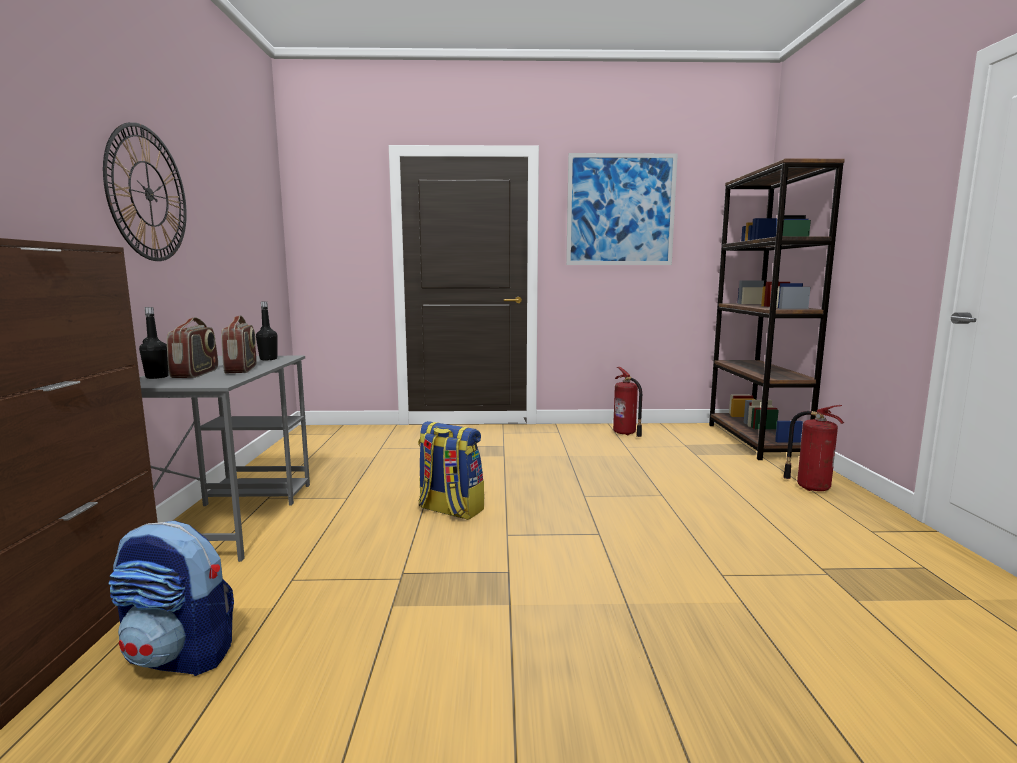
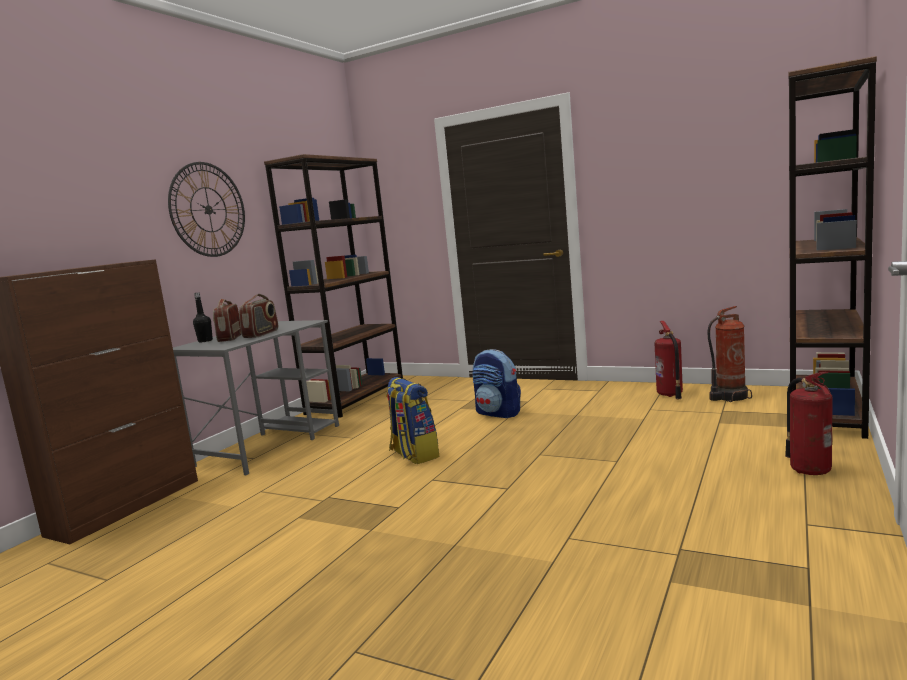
camera: 30 degrees right, 0 degrees up
(180, 655) = (166, 525): backpack -> backpack (498, 413)
(196, 374) = (230, 338): radio -> radio turned 150 degrees clockwise
(268, 359) = (296, 324): black bottle -> none
(295, 453) = (356, 399): none -> brown bookcase
(620, 210) = (662, 145): picture -> none
(674, 433) = (729, 397): none -> fire extinguisher

